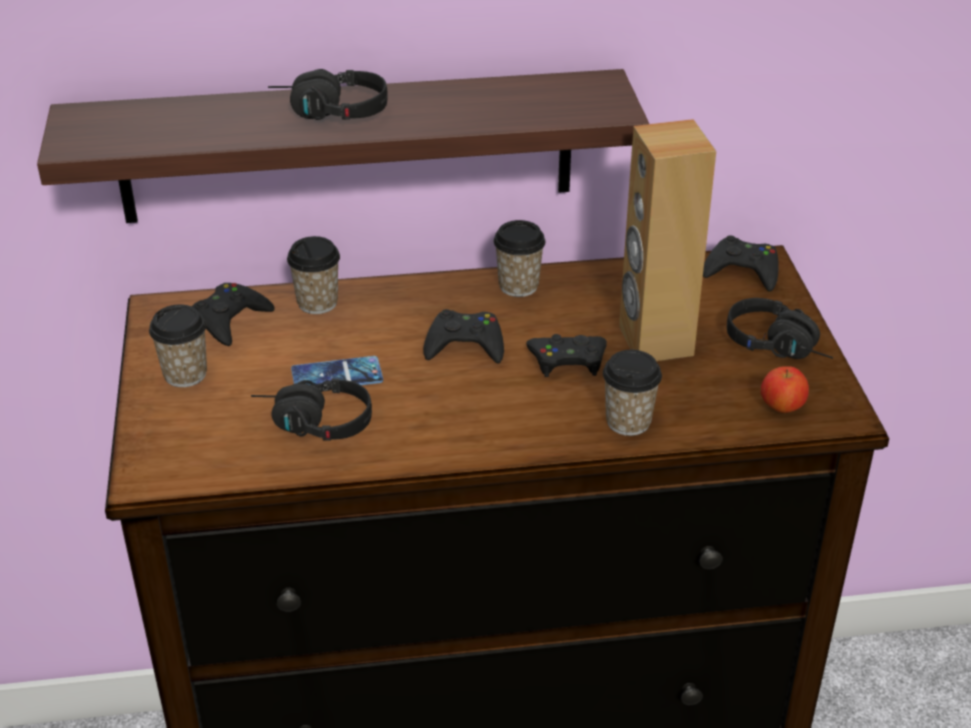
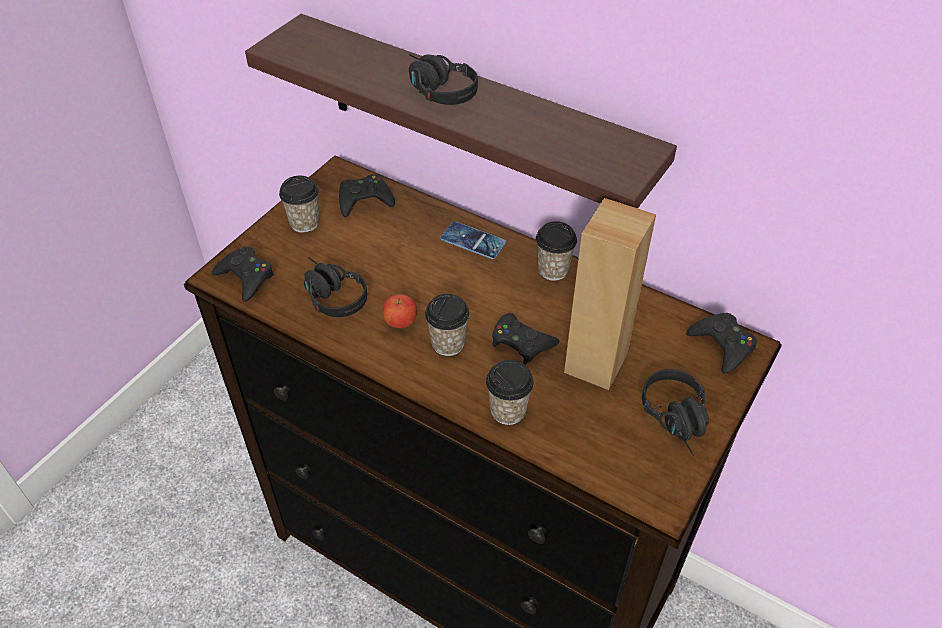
camera: 40 degrees right, 10 degrees up
(317, 303) = (422, 215): cup -> cup (448, 343)
(337, 375) = (378, 271): phone -> phone (473, 240)
(465, 345) = (472, 293): black game controller -> black game controller (246, 277)
(781, 408) = (622, 468): apple -> apple (400, 323)

